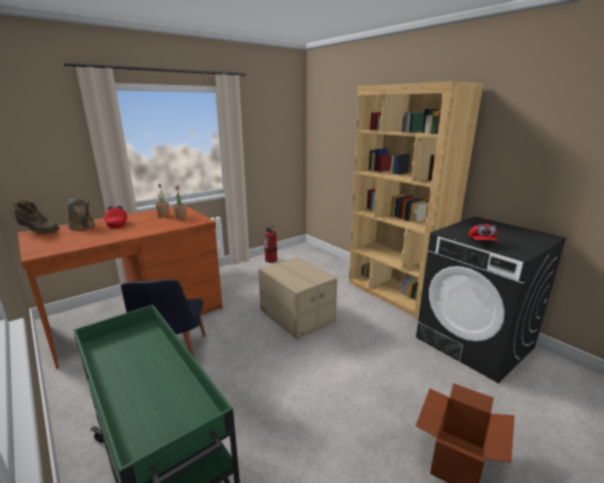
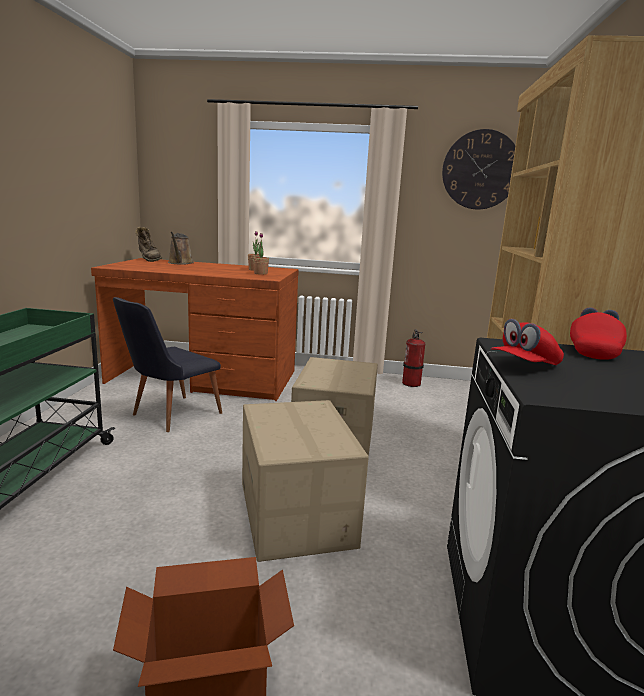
camera: 45 degrees right, 5 degrees down
(117, 224) = (205, 266): red cap -> red cap (593, 351)
(281, 115) = (480, 170): none -> wall clock
(349, 364) = (297, 514): none -> cardboard box

